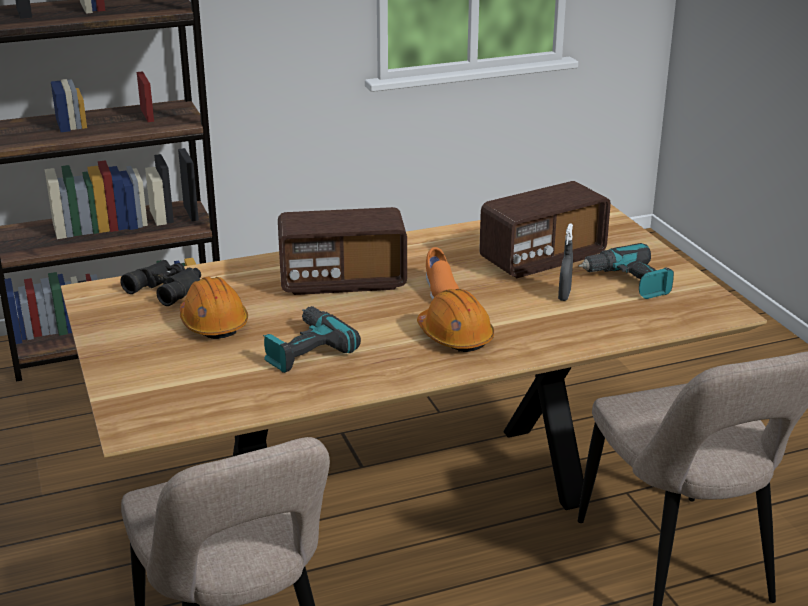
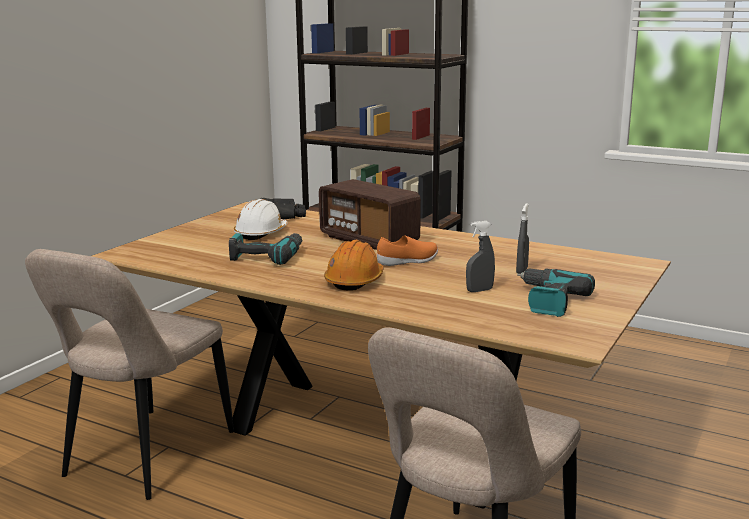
camera: 50 degrees right, 10 degrees down
(213, 323) = (261, 233): orange hard hat -> white hard hat
(440, 291) = (408, 261): orange shoe -> orange shoe turned 150 degrees counterclockwise
(542, 258) = (522, 270): radio -> grey spray bottle

